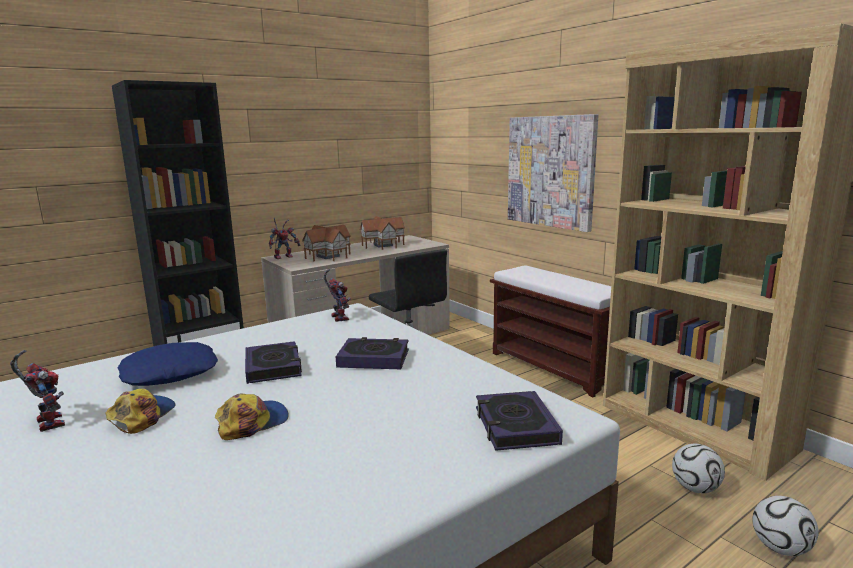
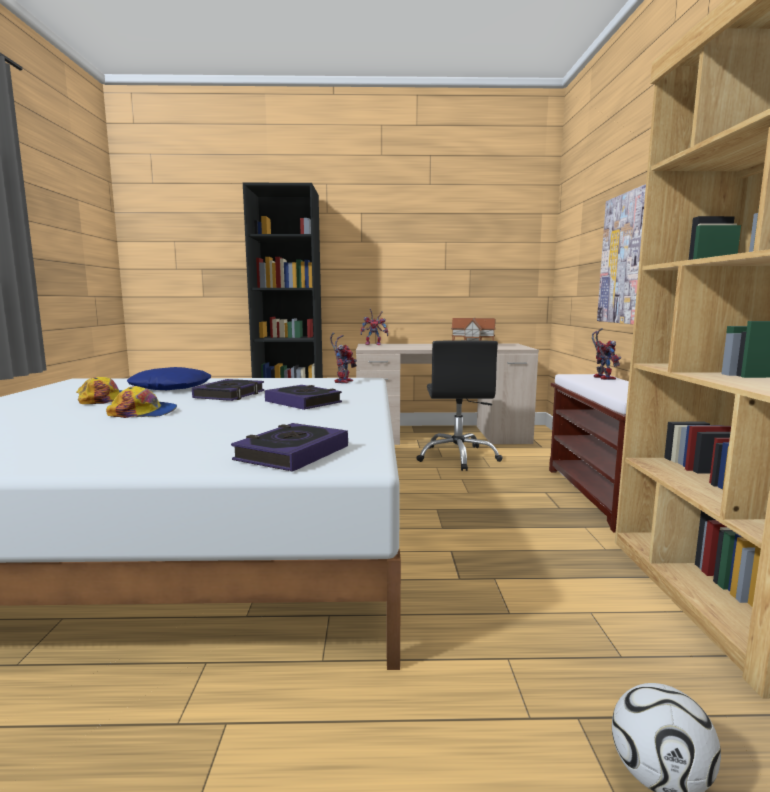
camera: 35 degrees right, 5 degrees down
(47, 422) = (67, 393): toy robot -> toy robot (601, 378)
(328, 256) = (407, 346): toy house -> none
(695, 488) = (621, 657): football -> none

